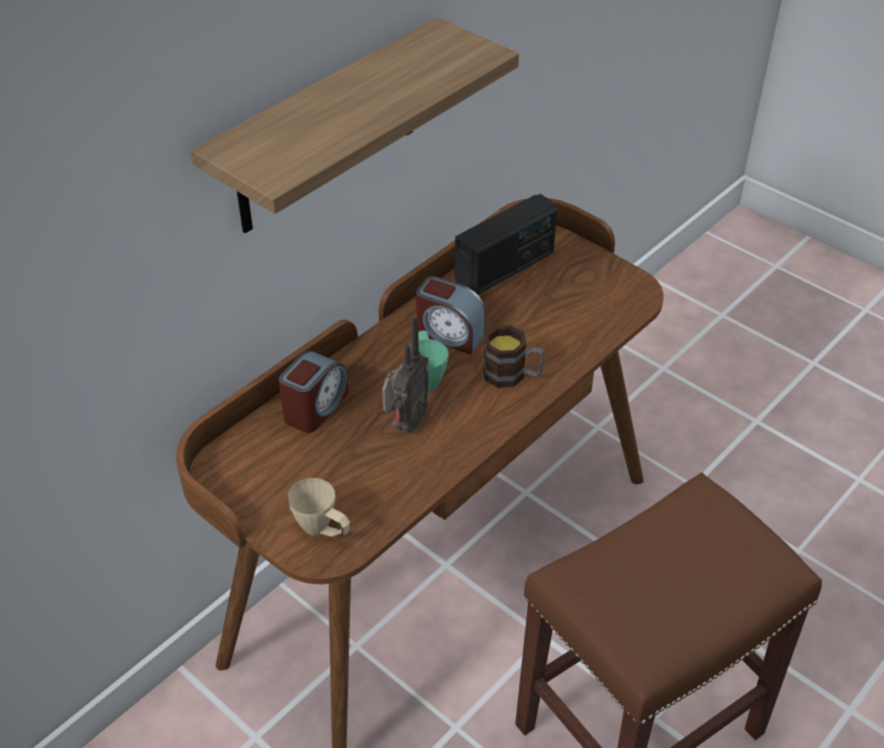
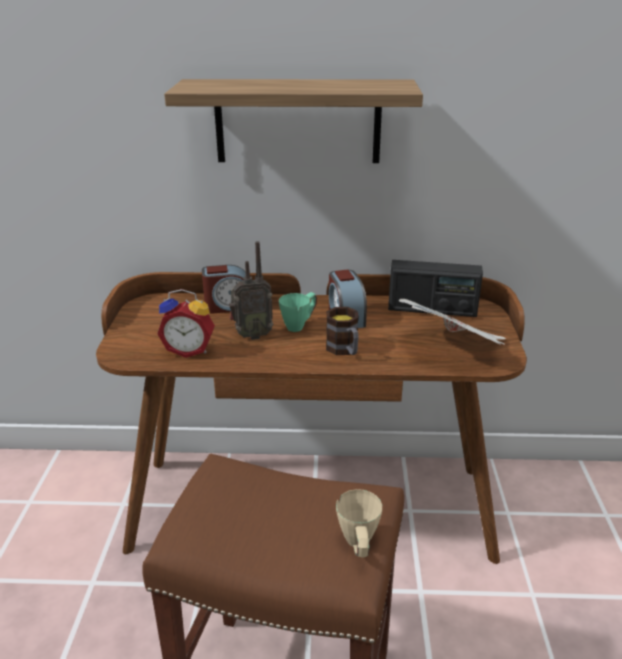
camera: 50 degrees right, 15 degrees down
(323, 531) = (136, 348): beige mug -> beige mug (359, 548)
(380, 489) = (189, 350): none -> alarm clock
(589, 304) = (454, 348): none -> newspaper

